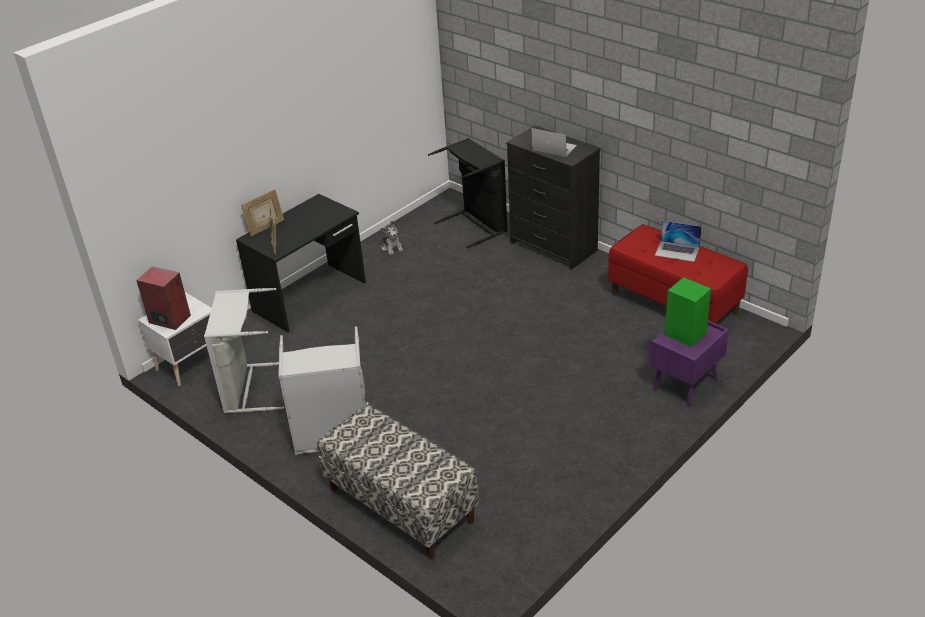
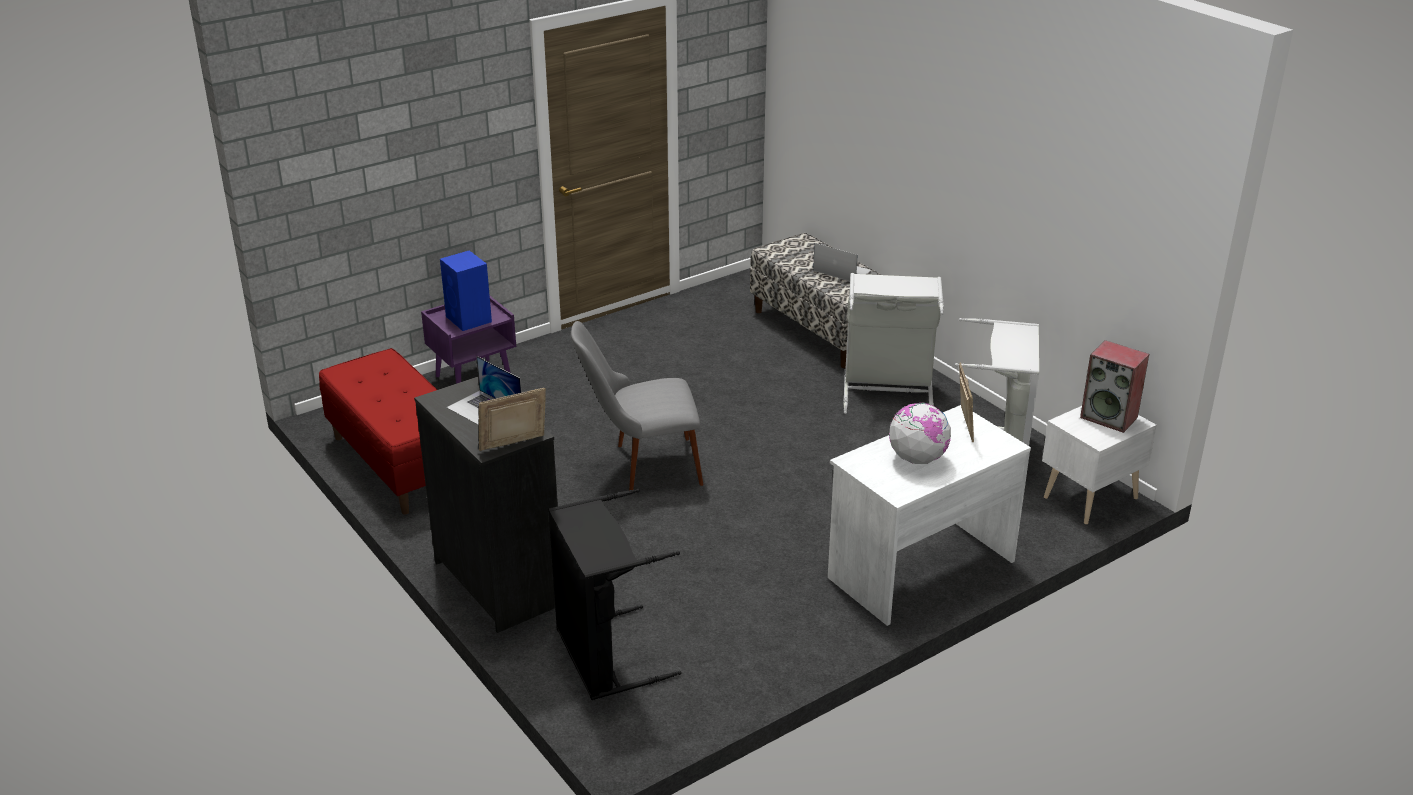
camera: 170 degrees left, 5 degrees down
(266, 228) = (983, 457): picture frame -> picture frame (514, 445)
(306, 220) = (917, 458): none -> globe
(311, 297) = (919, 568): black desk -> white desk
(392, 247) = (771, 638): plush toy -> none
(507, 331) = (641, 467): none -> grey chair
(677, 251) = (385, 399): laptop -> laptop (841, 270)
(684, 334) = (469, 319): green speaker -> blue speaker

